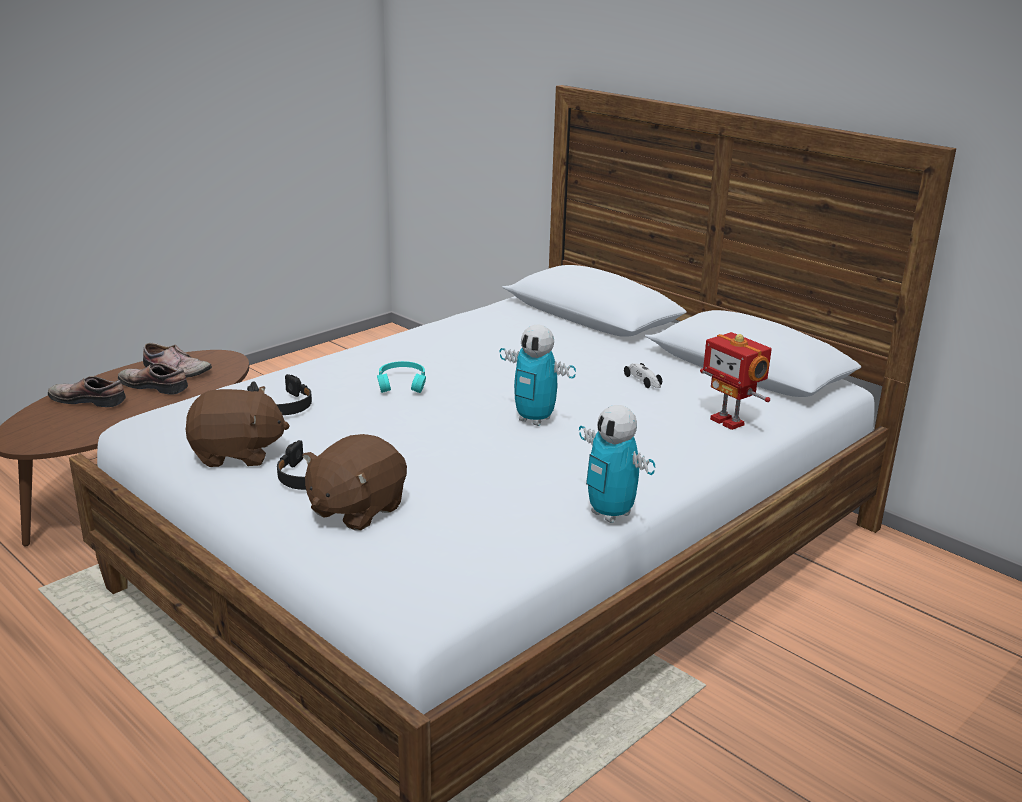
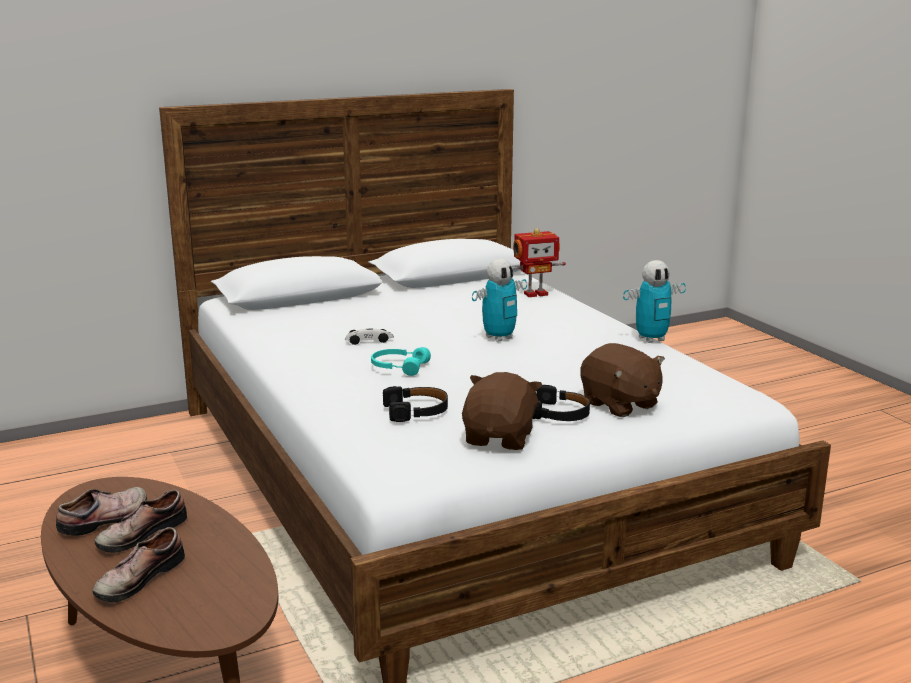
camera: 70 degrees left, 5 degrees down
(643, 381) = (451, 302): toy car -> toy car (369, 341)

